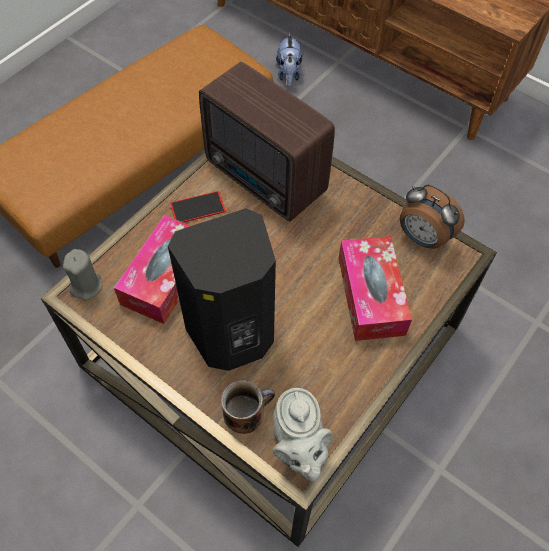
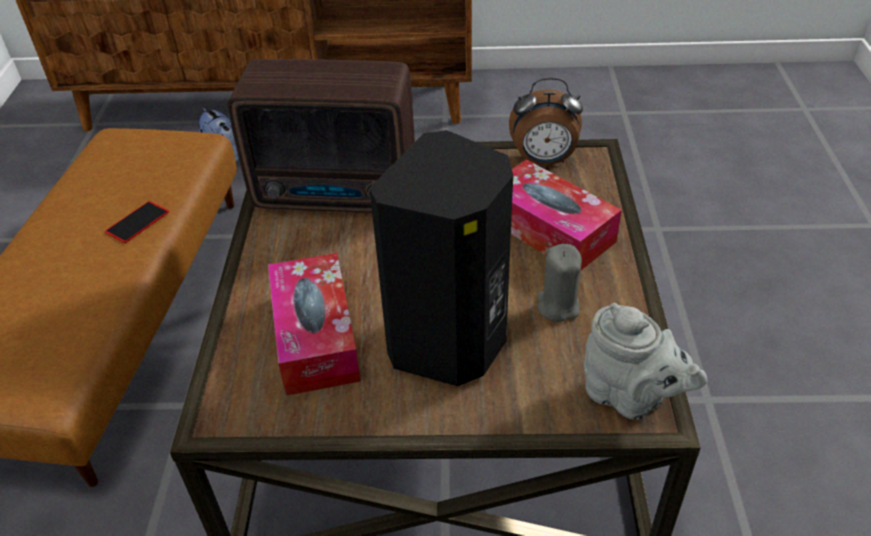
camera: 35 degrees left, 15 degrees down
(87, 286) = (223, 402): grey candle -> grey candle (557, 306)
(197, 207) = (286, 255): phone -> phone (137, 222)
(246, 412) = (542, 402): mug -> none

